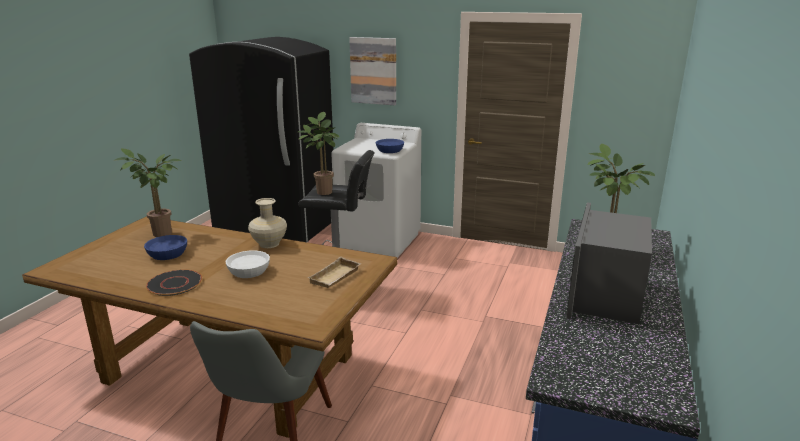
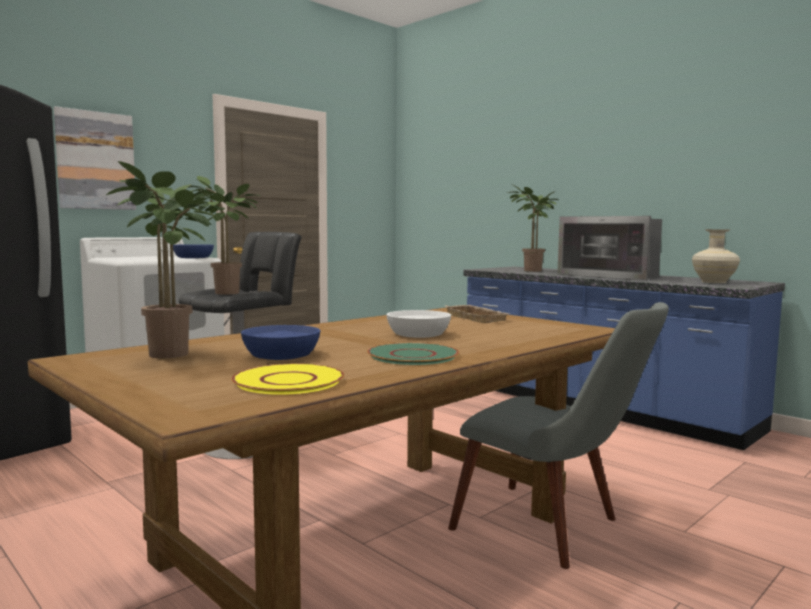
camera: 65 degrees left, 15 degrees down
(107, 271) = (289, 381): none -> yellow plate
(174, 283) = (412, 356): black plate -> green plate
(269, 244) = (336, 325): beige vase -> beige vase (713, 282)

